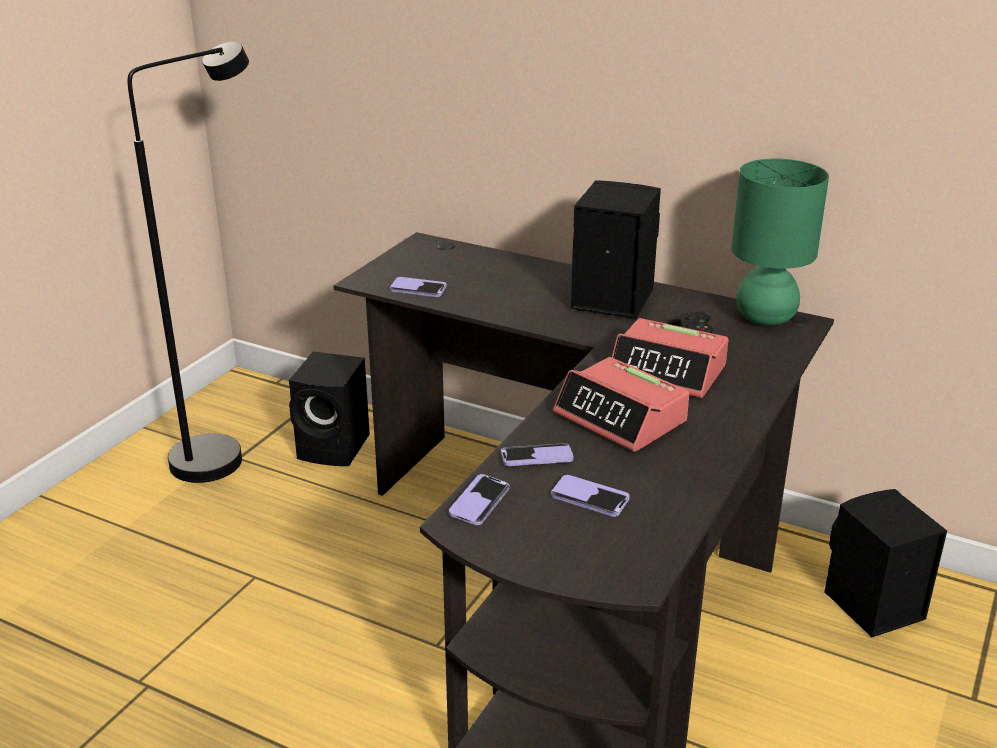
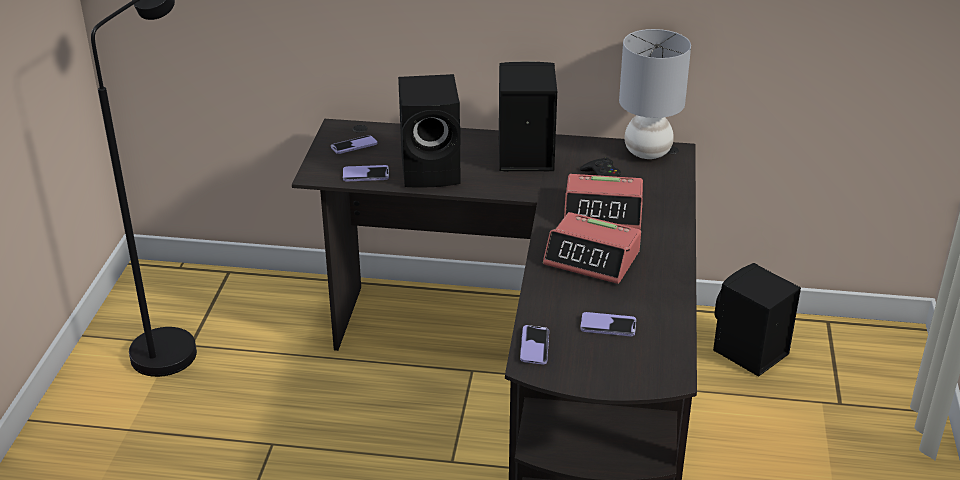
camera: 20 degrees left, 5 degrees up
(336, 448) = (273, 317): black speaker -> black speaker (433, 170)
(536, 457) = (552, 303): phone -> phone (354, 146)
(765, 317) = (647, 152): green table lamp -> grey table lamp

